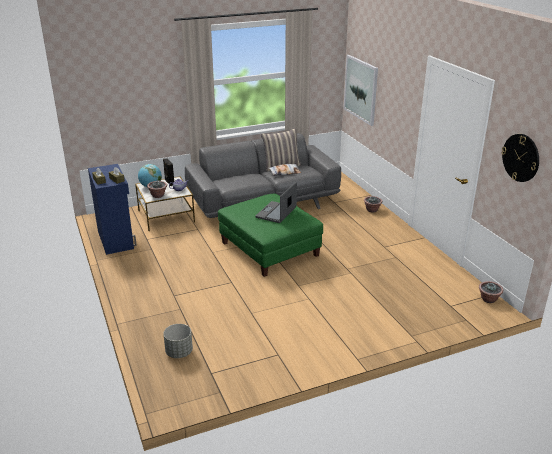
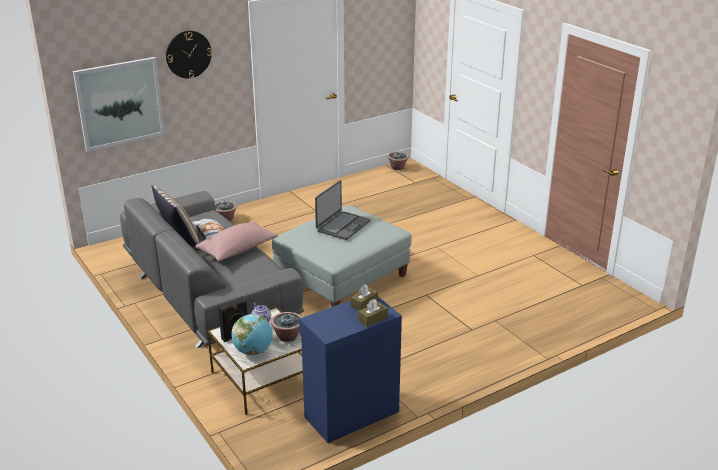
camera: 100 degrees left, 0 degrees up
(179, 352) = (566, 307): grey planter -> none
(257, 179) = (238, 250): none -> pink pillow
(270, 249) = (342, 277): green ottoman -> grey ottoman
(276, 213) = (342, 226): laptop -> laptop turned 75 degrees counterclockwise
(521, 157) = (385, 36): wall clock -> wall clock (188, 54)

